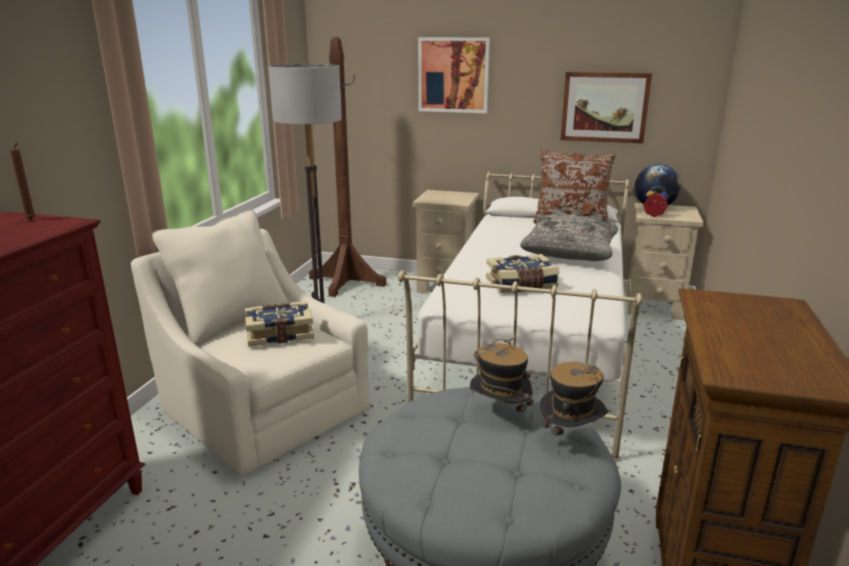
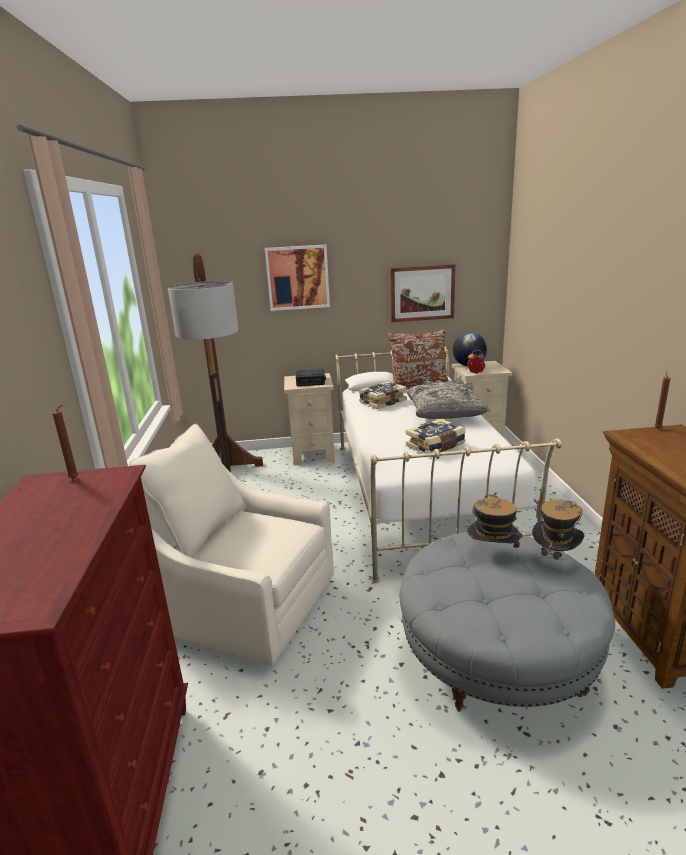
camera: 20 degrees left, 0 degrees up
(279, 333) = (260, 530): book -> book (382, 402)
(449, 198) = (311, 381): none -> alarm clock
(757, 297) = (657, 428): none -> brown candle

